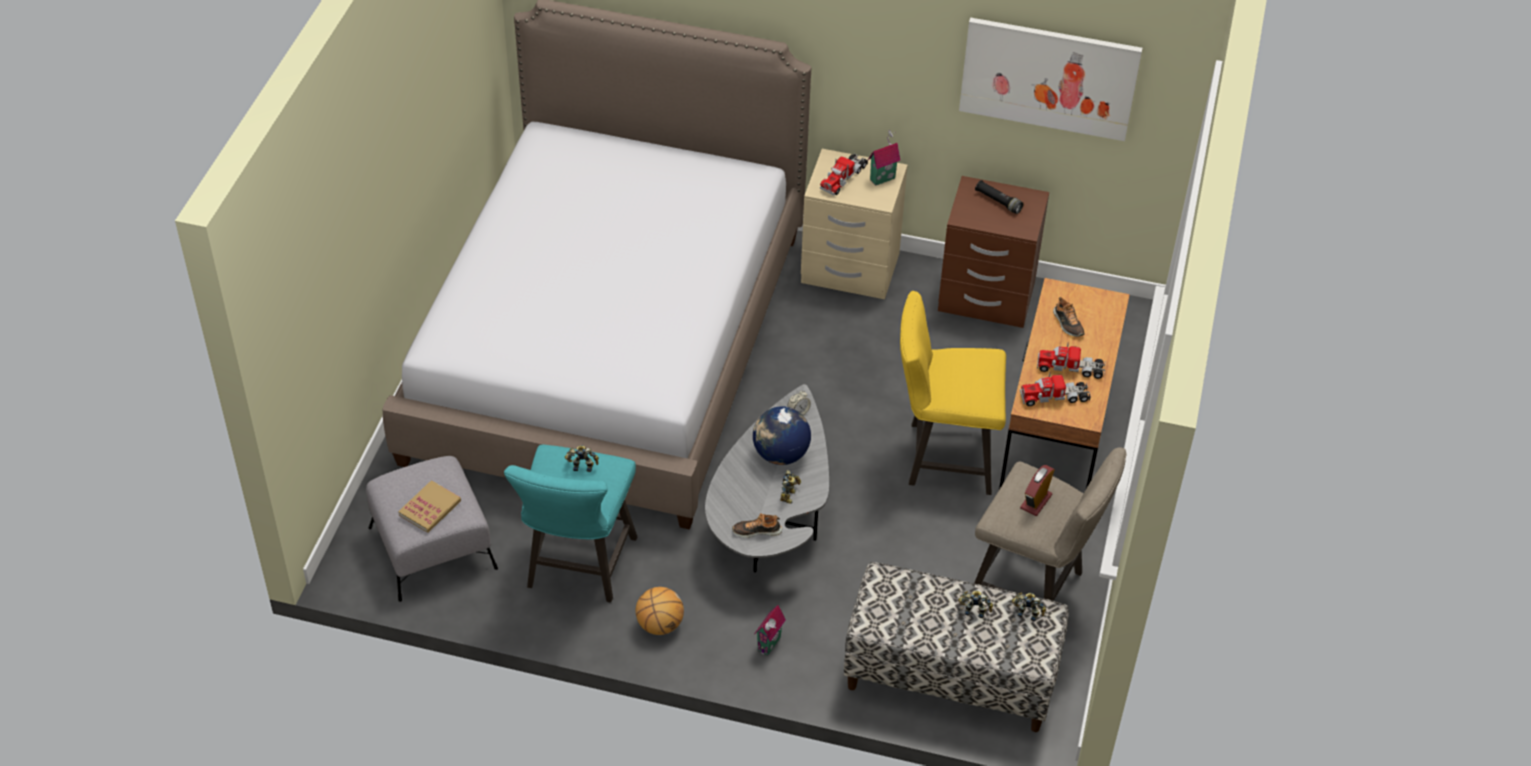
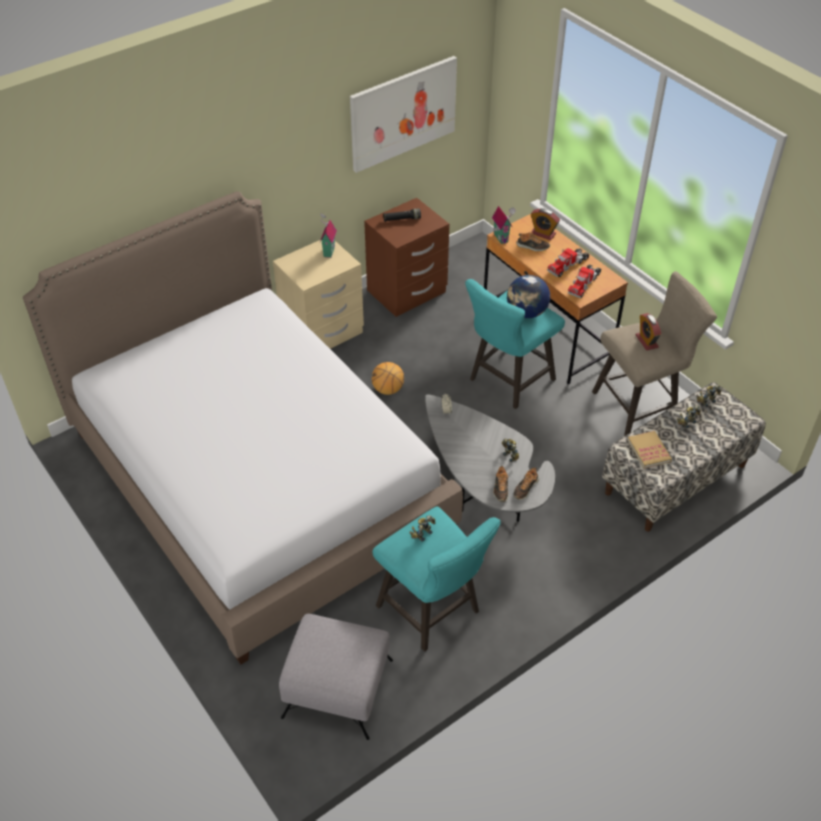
camera: 50 degrees left, 0 degrees up
(430, 508) = (348, 655): book -> book (649, 451)
(659, 625) = (520, 596): basketball -> basketball (388, 389)
(736, 511) = (500, 488): none -> shoe
(770, 645) = (583, 548): toy house -> toy house (502, 237)
(780, 454) = (473, 439): globe -> globe (526, 313)
(843, 177) = (308, 266): toy truck -> none
(942, 456) = (507, 382): yellow stool -> turquoise stool
(1100, 321) = (543, 233): none -> alarm clock

